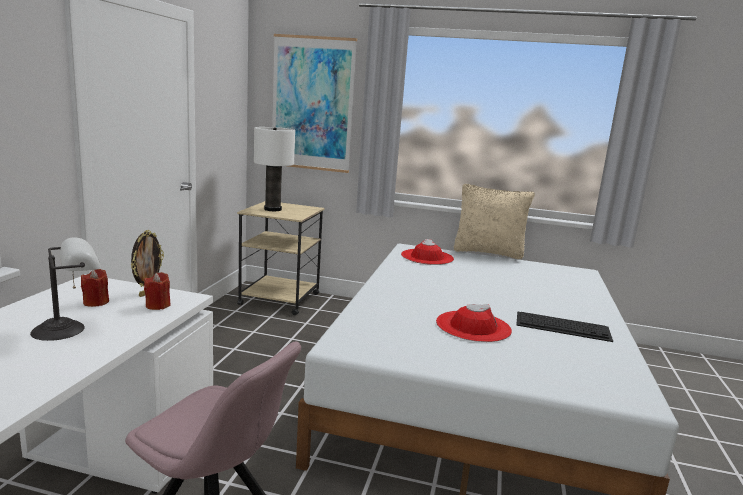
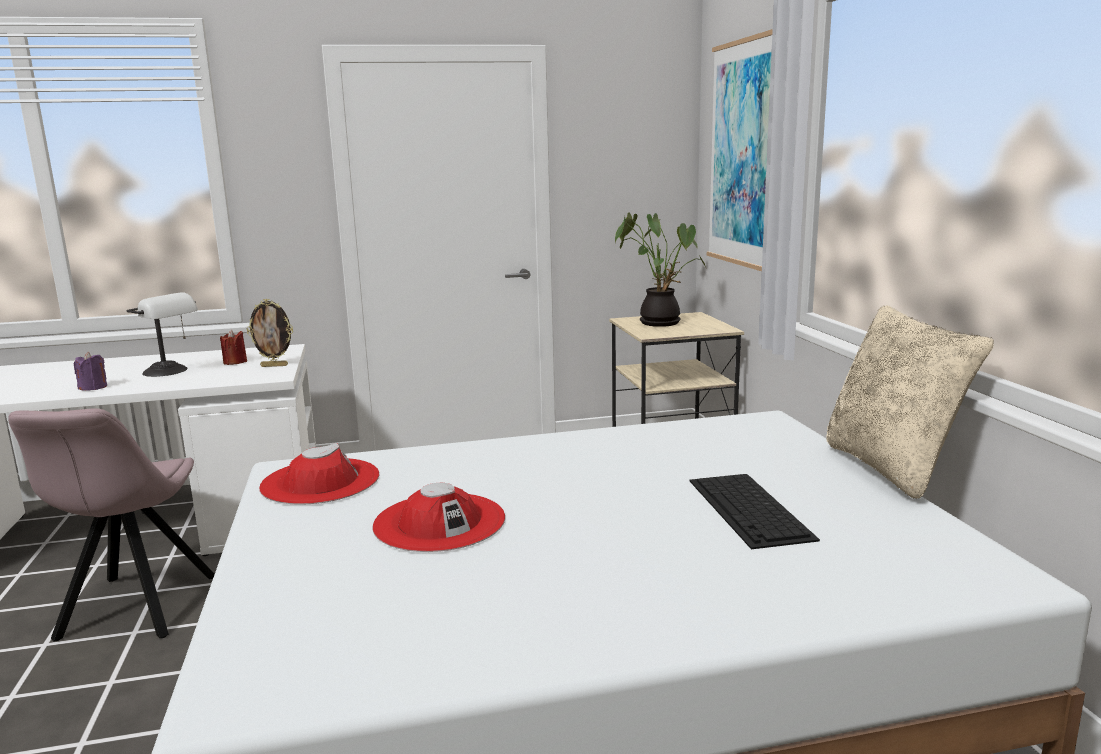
camera: 65 degrees right, 0 degrees up
(53, 366) = (93, 387): none -> purple candle
(158, 305) = (245, 375): red candle -> none
(272, 209) = (660, 322): white table lamp -> potted plant
(427, 257) = (741, 438): red hat -> red hat (320, 481)
(563, 326) = (540, 594): keyboard -> keyboard (750, 509)

